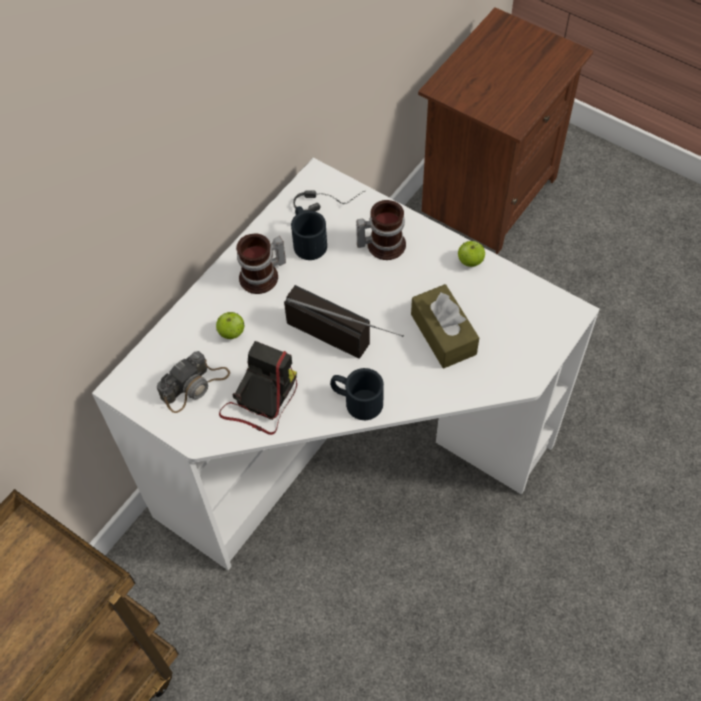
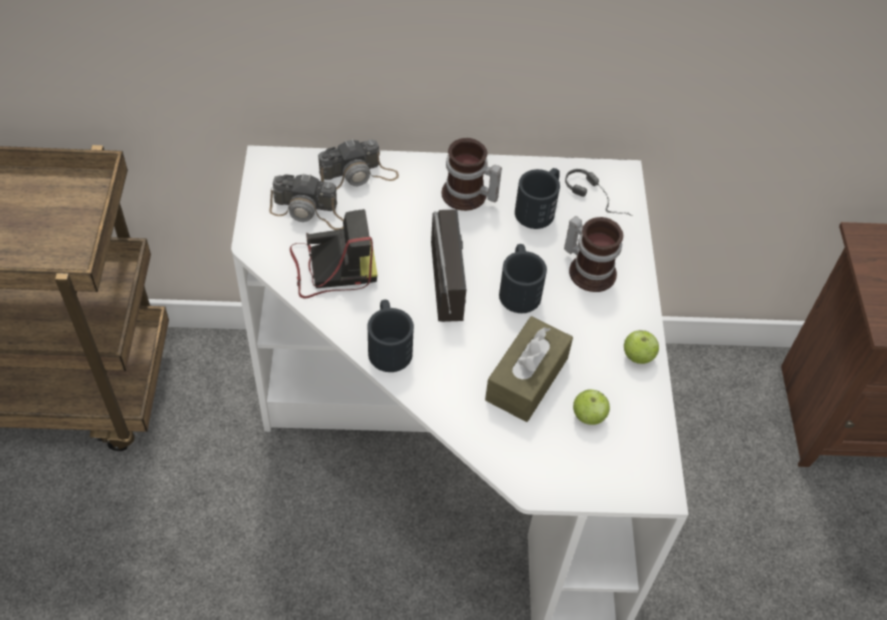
camera: 50 degrees right, 5 degrees down
(185, 334) = (358, 175): none -> camera
(232, 333) = (386, 207): apple -> apple (588, 416)
(367, 294) = (519, 288): none -> black mug

